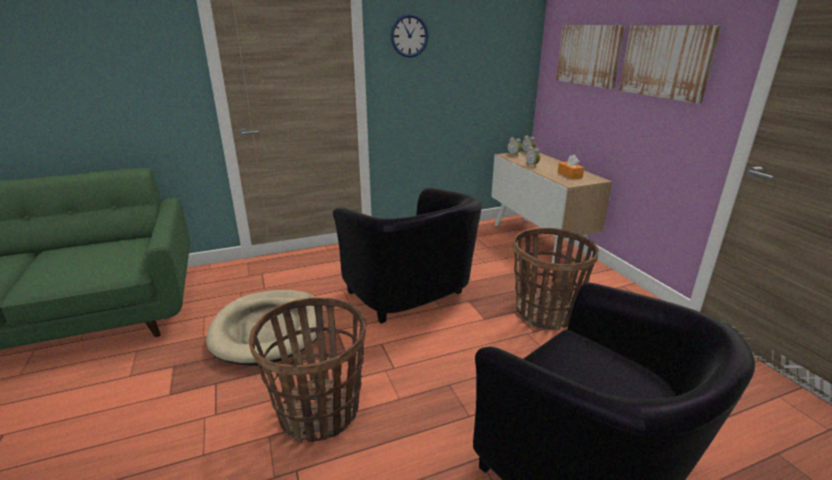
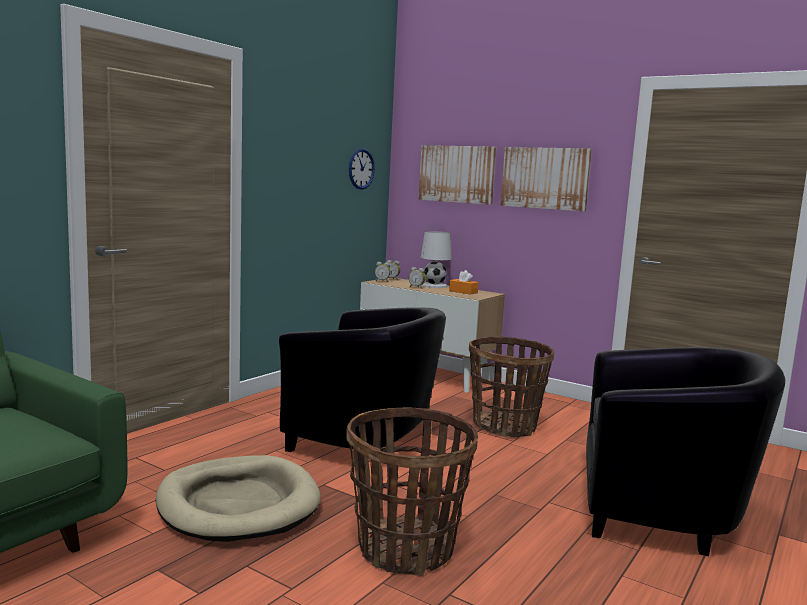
camera: 35 degrees left, 15 degrees down
(409, 36) = (283, 143): wall clock -> wall clock (361, 169)
(554, 164) = (434, 285): none -> white table lamp

